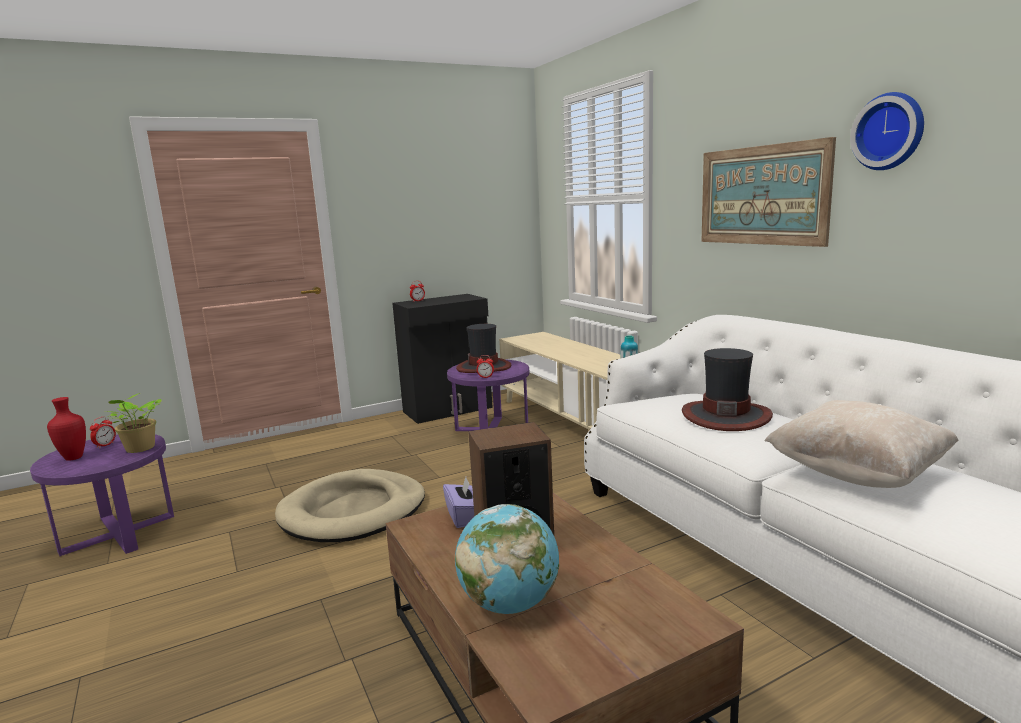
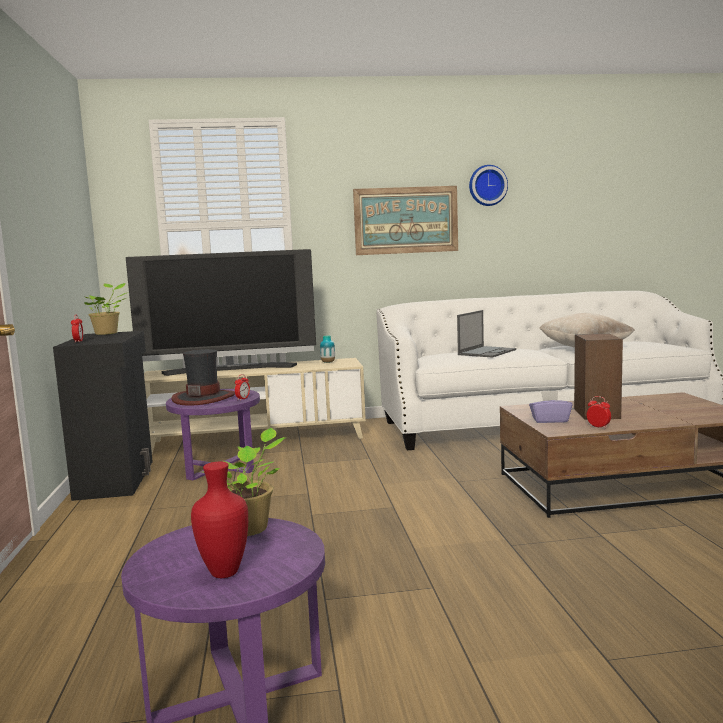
camera: 70 degrees left, 5 degrees down
(105, 445) = (187, 557): alarm clock -> alarm clock (598, 427)
(353, 511) = (345, 531): beige dog bed -> none
(467, 296) = (108, 333): none -> potted plant
(509, 604) = (664, 417): globe -> none
(564, 348) = (230, 369): none -> television
(725, 416) = (487, 352): hat -> laptop

